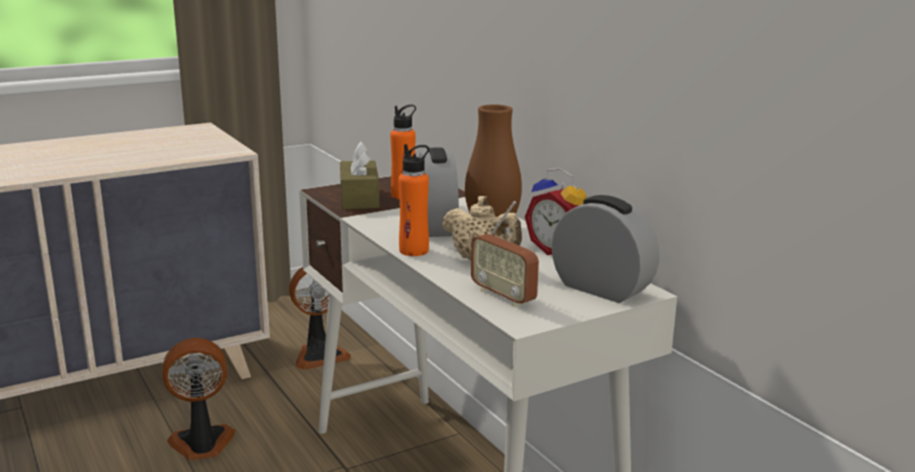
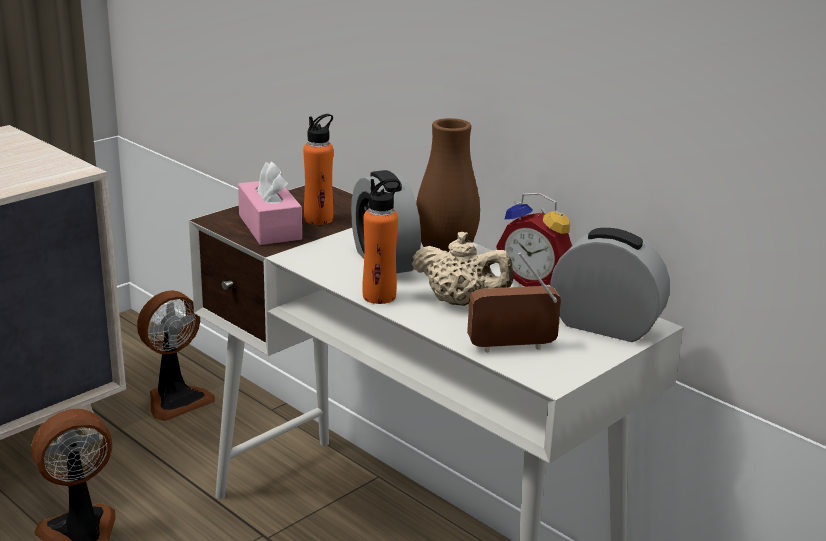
camera: 15 degrees left, 5 degrees up
(359, 198) = (270, 227): brown tissue box -> pink tissue box
(503, 296) = (511, 347): radio -> radio turned 135 degrees clockwise

